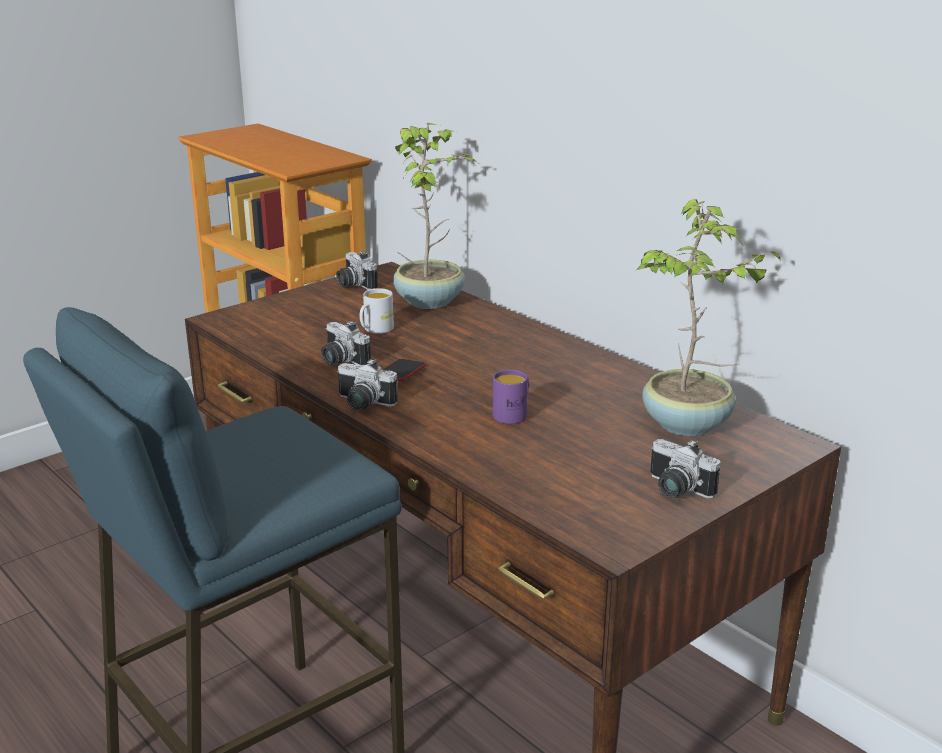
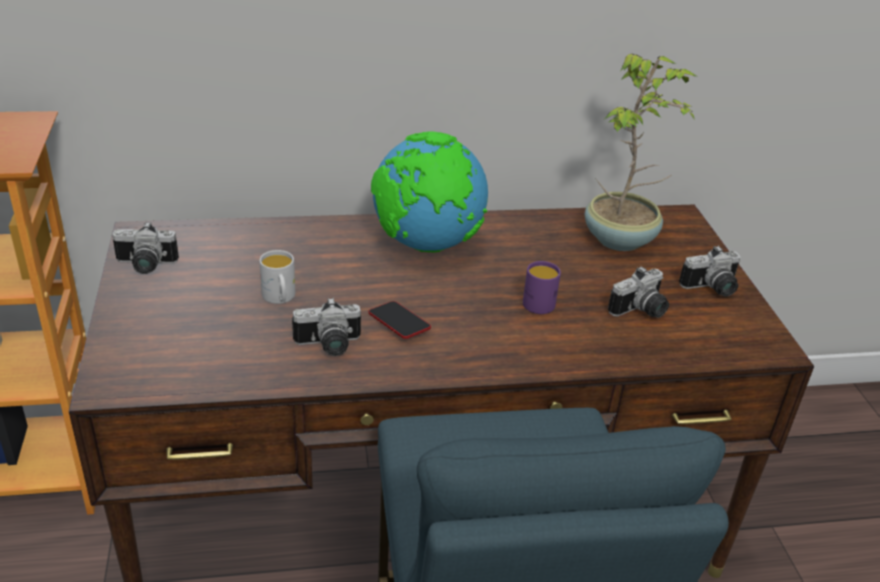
camera: 60 degrees left, 10 degrees up
(362, 404) = (440, 370): camera -> camera (641, 311)
(430, 301) = (252, 242): potted plant -> none
(527, 352) = (426, 245): none -> globe

